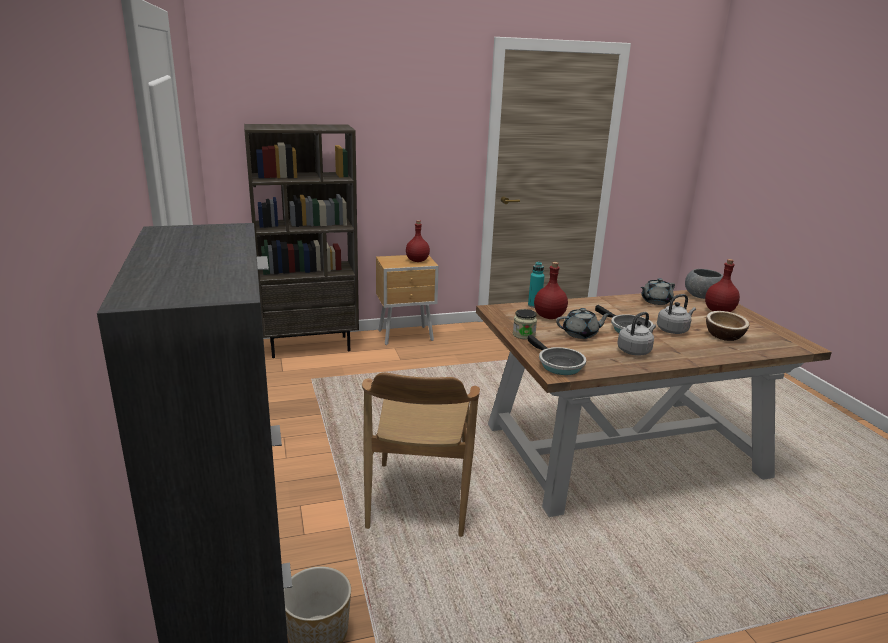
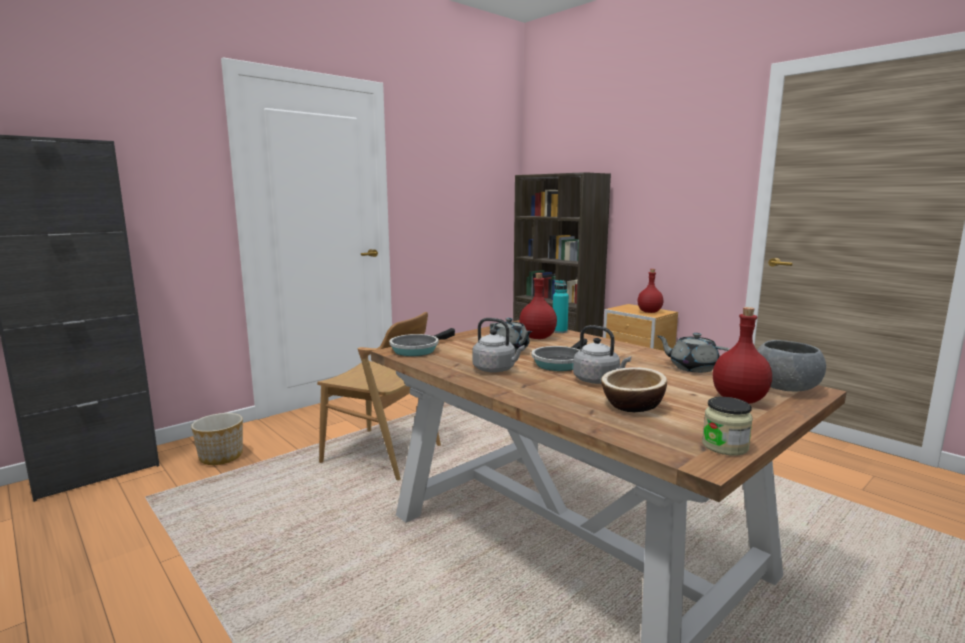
camera: 65 degrees right, 10 degrees down
(419, 498) = (382, 454): brown chair -> brown chair turned 135 degrees counterclockwise
(524, 335) = (473, 335): jar -> jar (725, 446)

